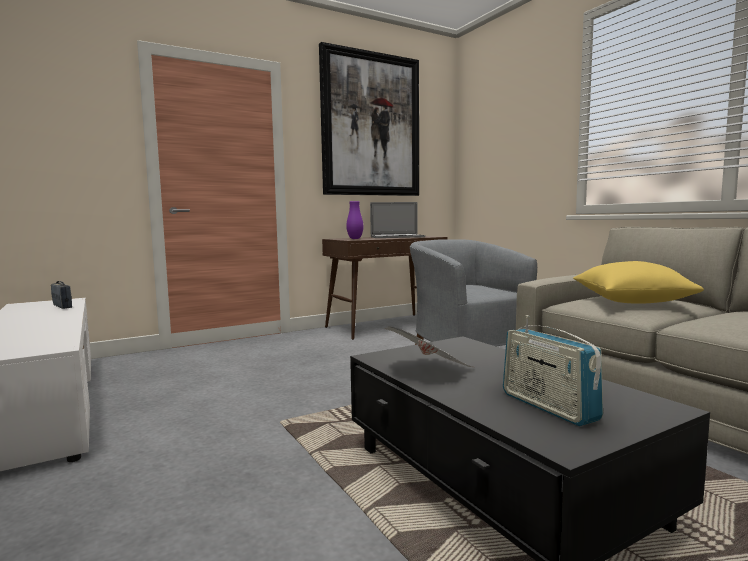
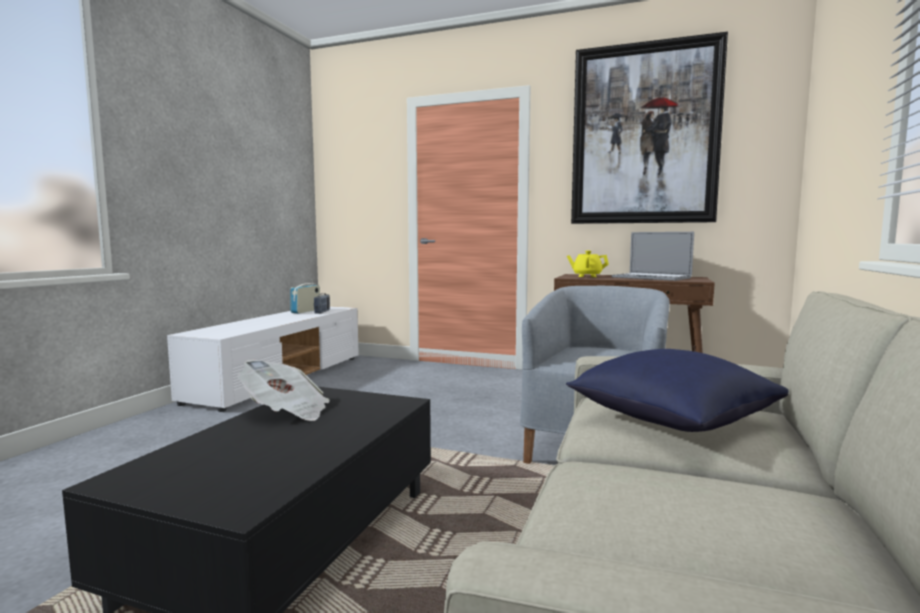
camera: 50 degrees right, 0 degrees up
(355, 238) = (587, 276): purple vase -> yellow teapot
(548, 407) = (212, 462): radio -> radio (306, 311)
(631, 302) = (671, 419): yellow pillow -> blue pillow

